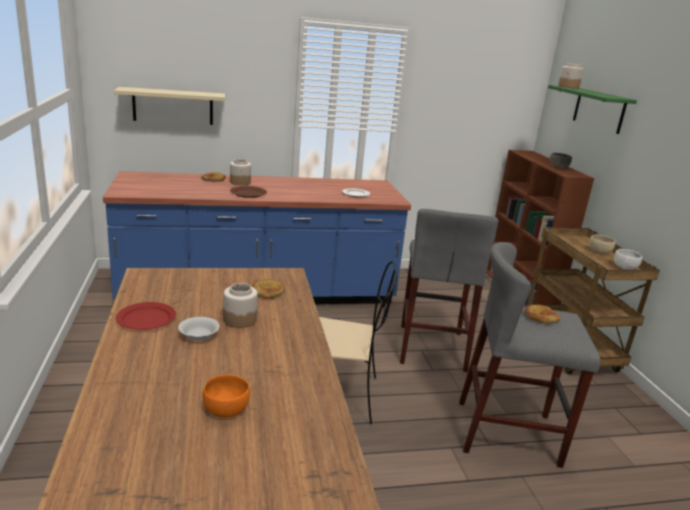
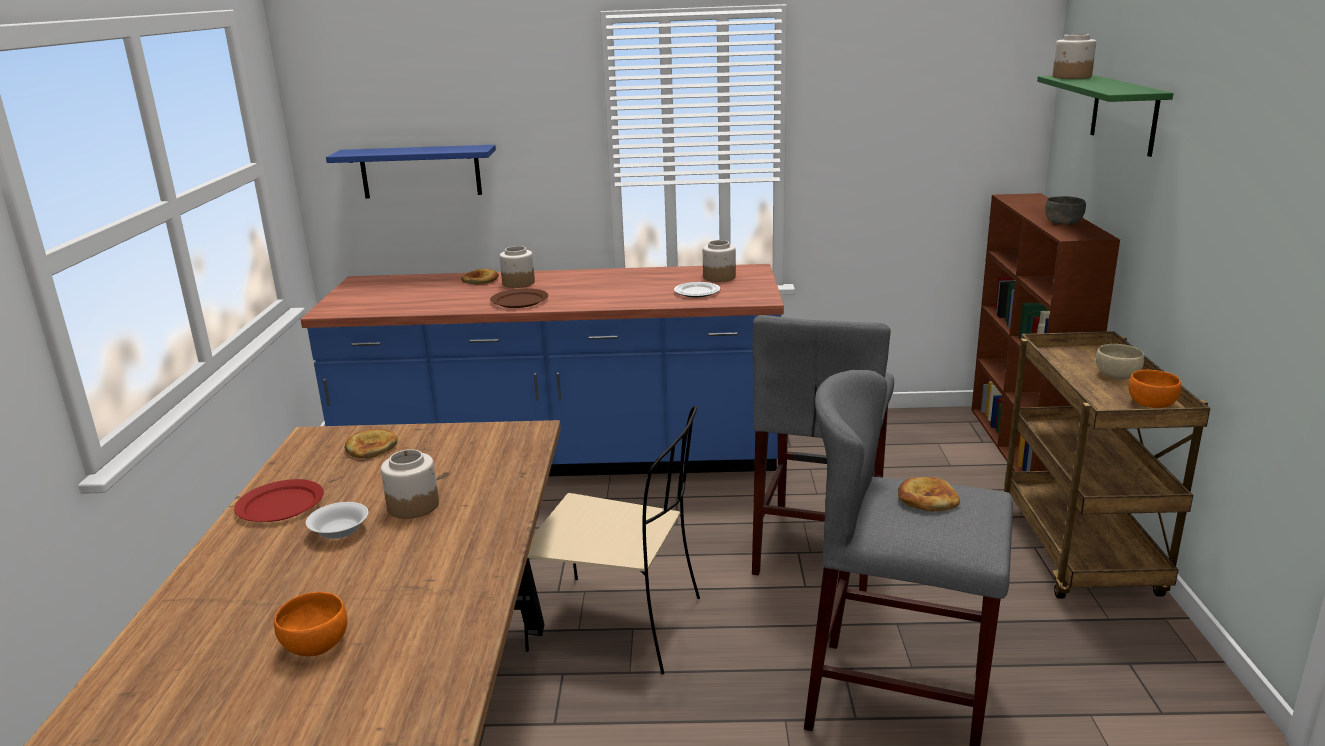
camera: 15 degrees right, 0 degrees up
(173, 106) = (420, 171): beige shelf -> blue shelf
(267, 291) = (480, 460): bread -> bread (371, 447)
(363, 186) = (718, 277): none -> jar
(625, 267) = (1152, 404): white bowl -> orange bowl

